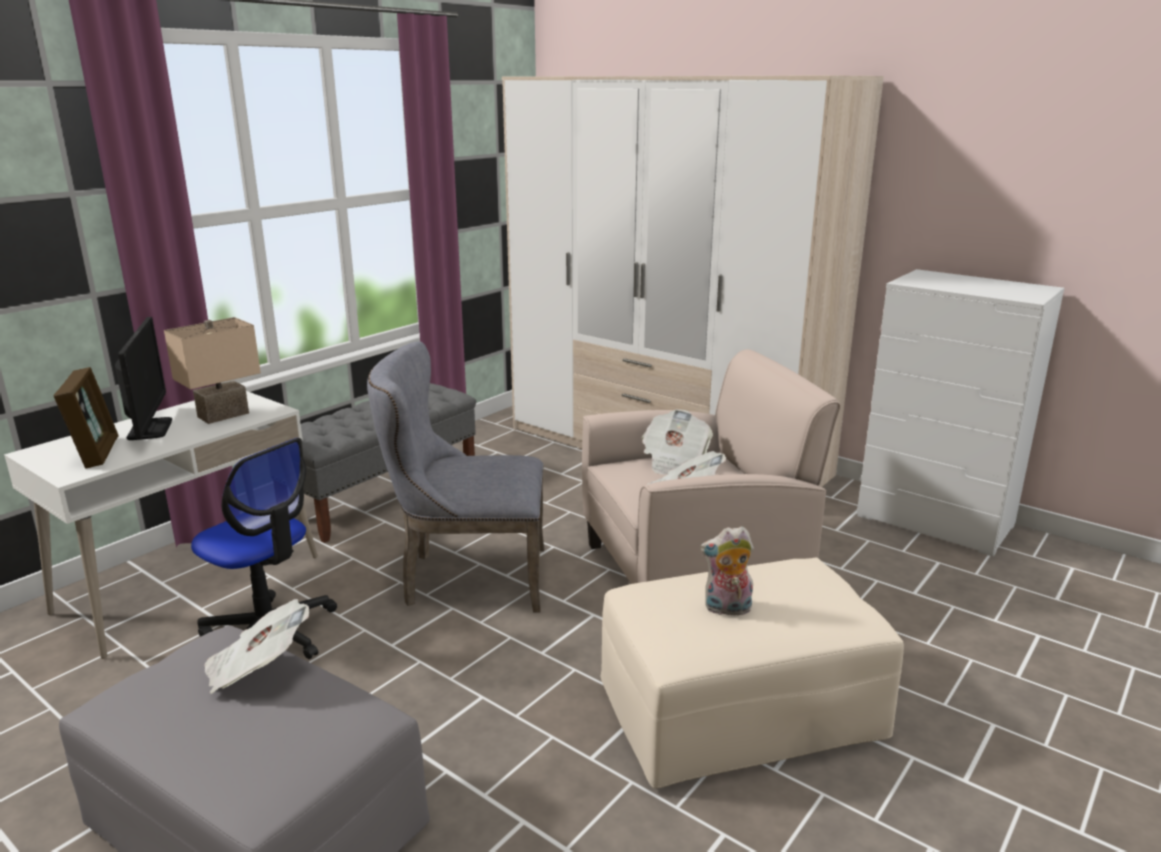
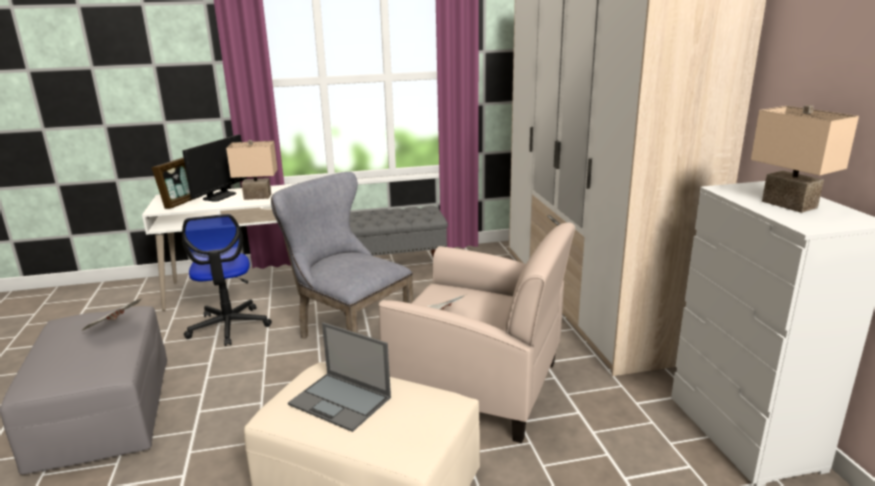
camera: 40 degrees right, 0 degrees up
(674, 461) = (478, 296): newspaper -> none
(726, 609) = (341, 401): plush toy -> laptop
(976, 286) = (787, 205): none -> beige table lamp

